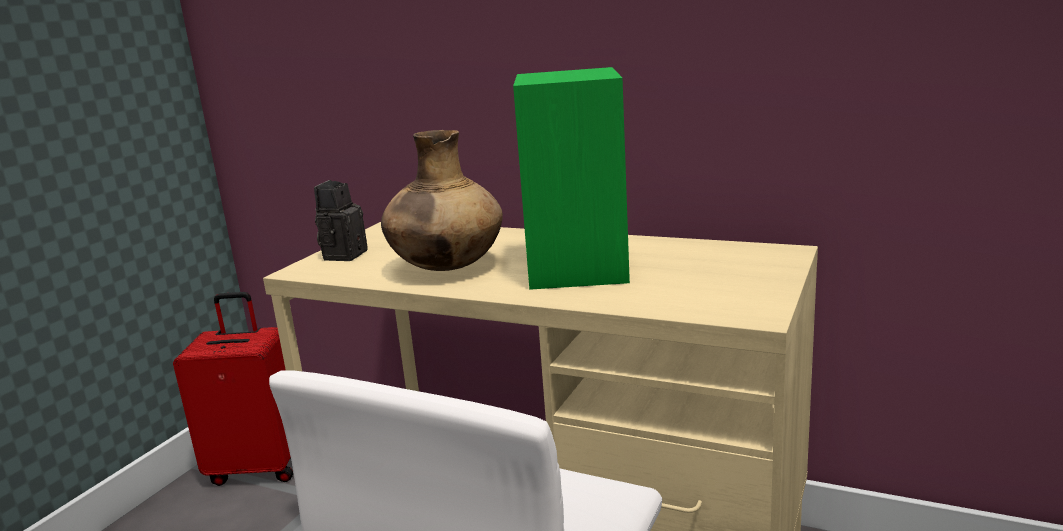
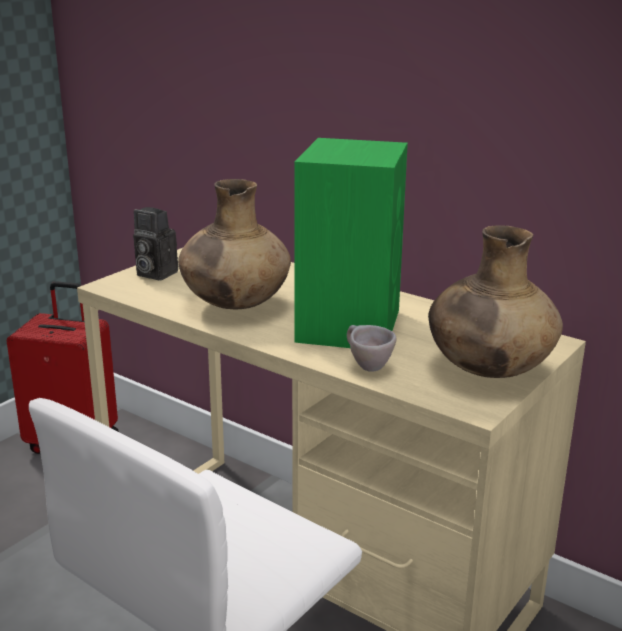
camera: 10 degrees right, 5 degrees up
(344, 254) = (154, 273): camera -> camera turned 90 degrees counterclockwise
(617, 298) = (366, 366): none -> beige cup
(744, 283) = (488, 370): none -> brown vase

